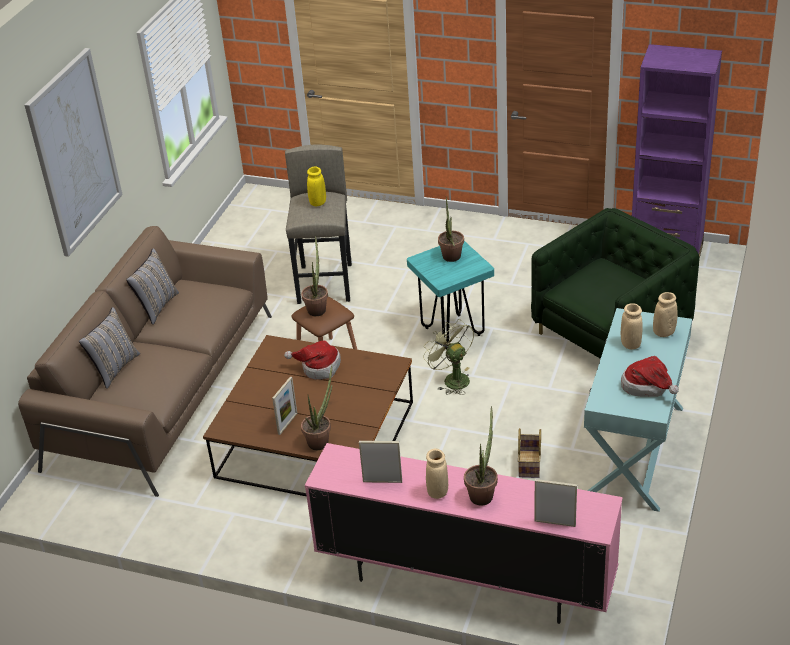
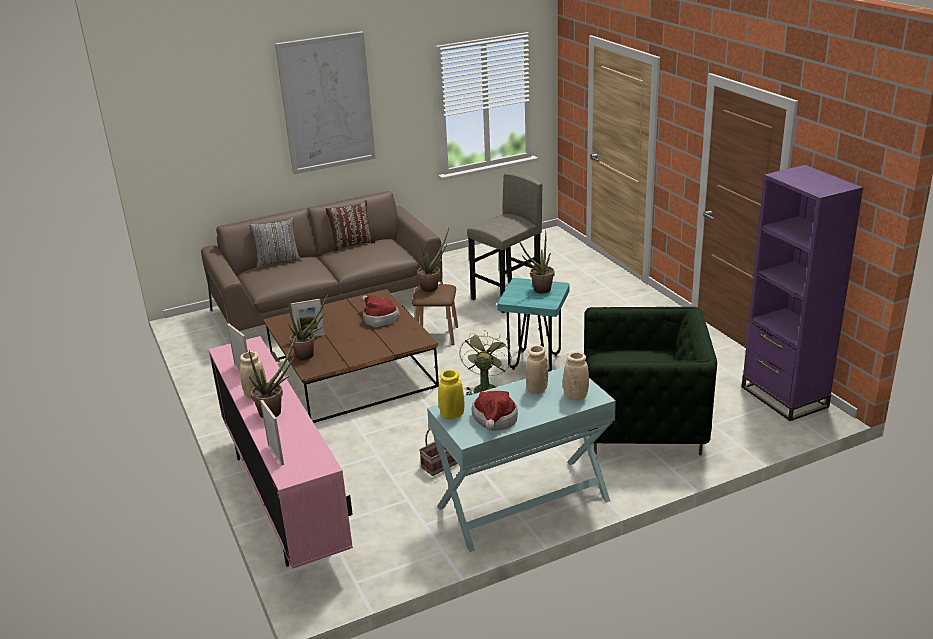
camera: 45 degrees right, 10 degrees down
(156, 307) = (352, 244): grey pillow -> brown pillow
(318, 203) = (506, 221): yellow vase -> yellow vase (452, 415)

